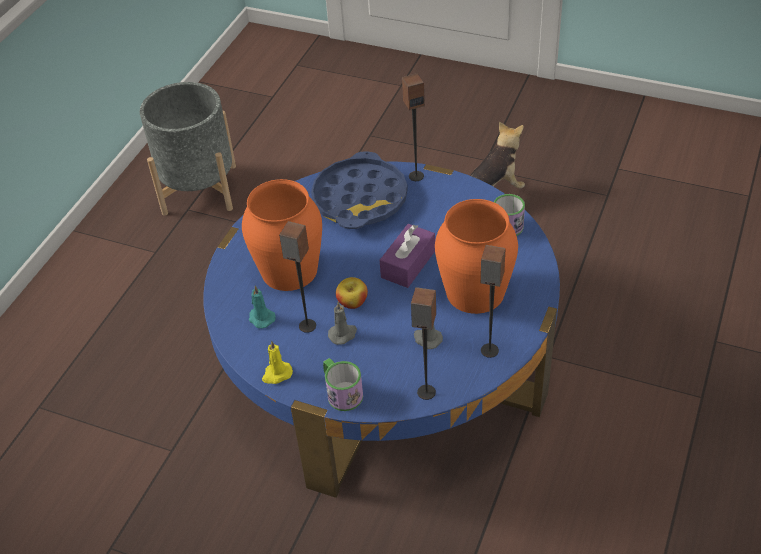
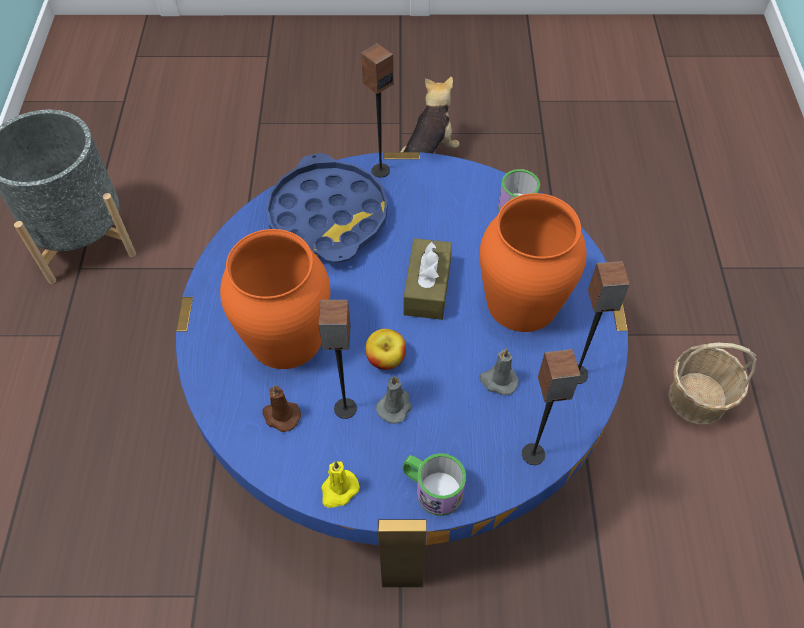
camera: 25 degrees left, 10 degrees up
(261, 318) = (280, 416): turquoise candle -> brown candle
(408, 264) = (427, 288): purple tissue box -> brown tissue box
(635, 435) = (697, 399): none -> basket

